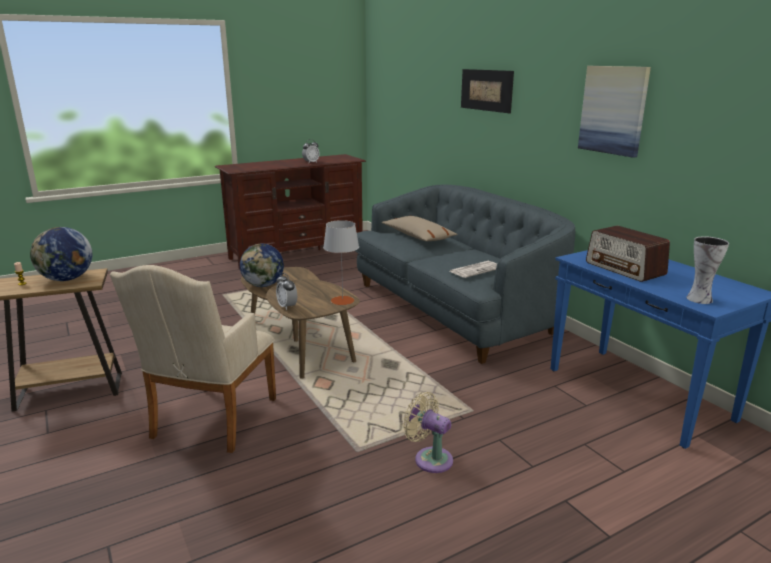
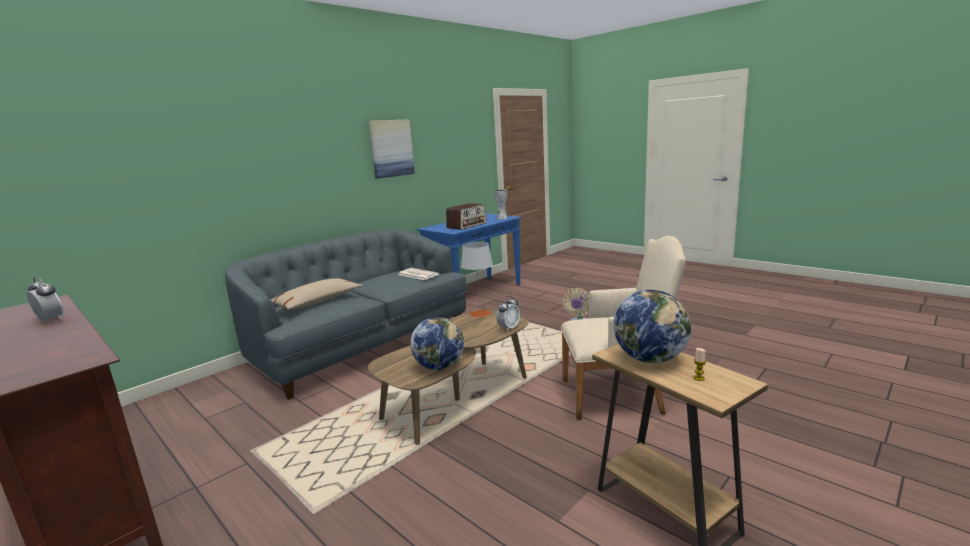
camera: 105 degrees left, 5 degrees down
(486, 90) = (259, 151): picture -> none

